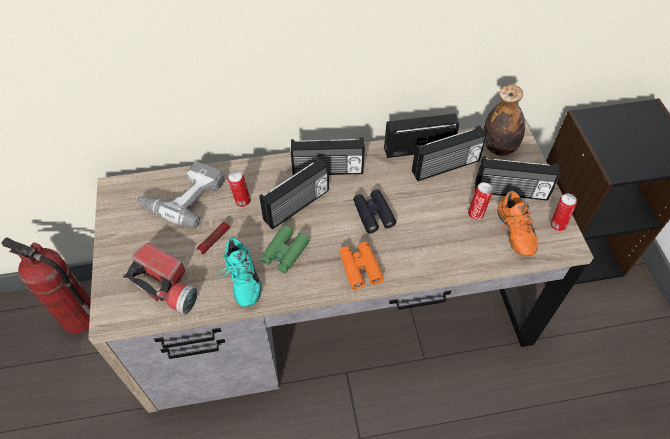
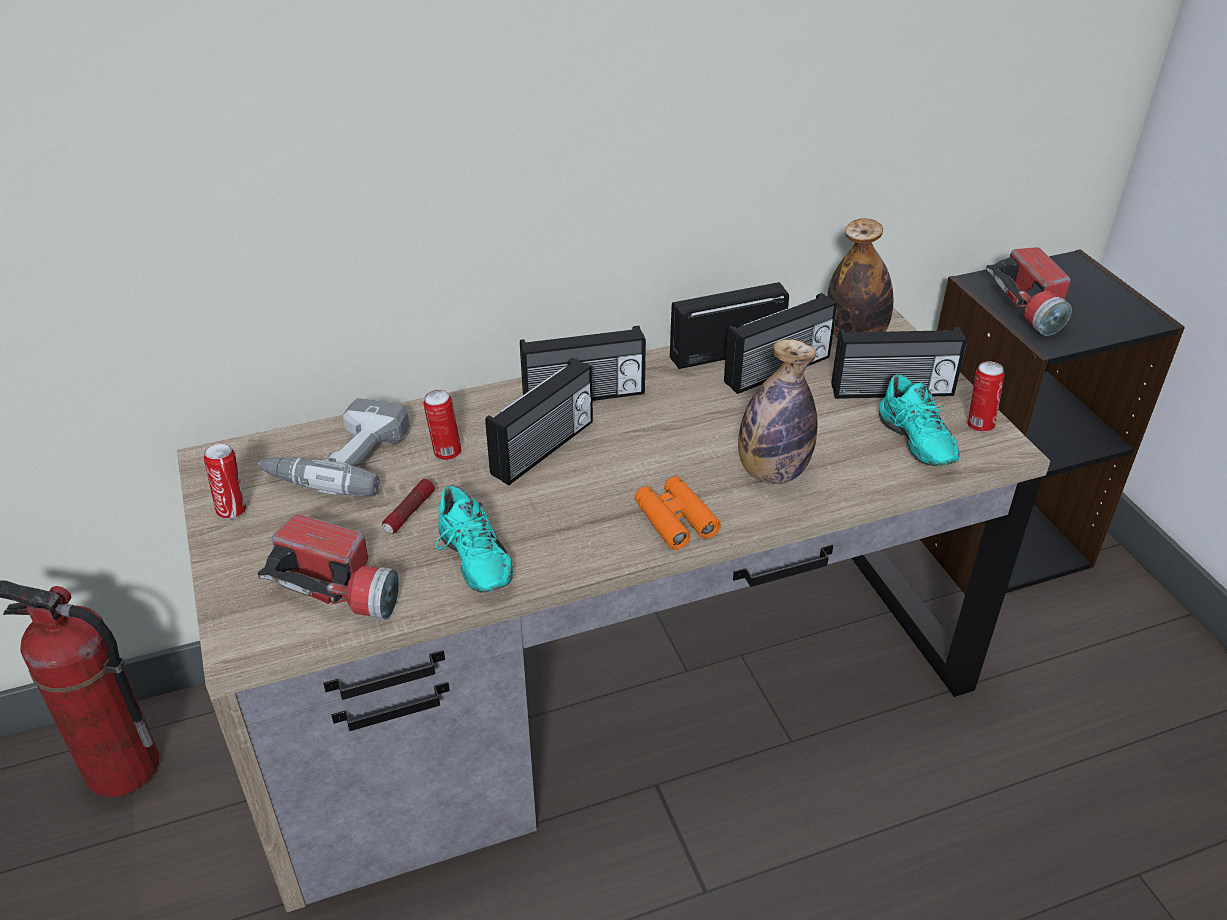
camera: 10 degrees left, 15 degrees down
(285, 252) = (539, 514): green binoculars -> none
(373, 214) = (677, 445): black binoculars -> none
(424, 242) = (772, 472): none -> bottle
(476, 213) = (845, 425): can -> can (233, 509)
(512, 232) = (912, 443): orange shoe -> turquoise shoe
(613, 141) = (1030, 306): none -> flashlight

